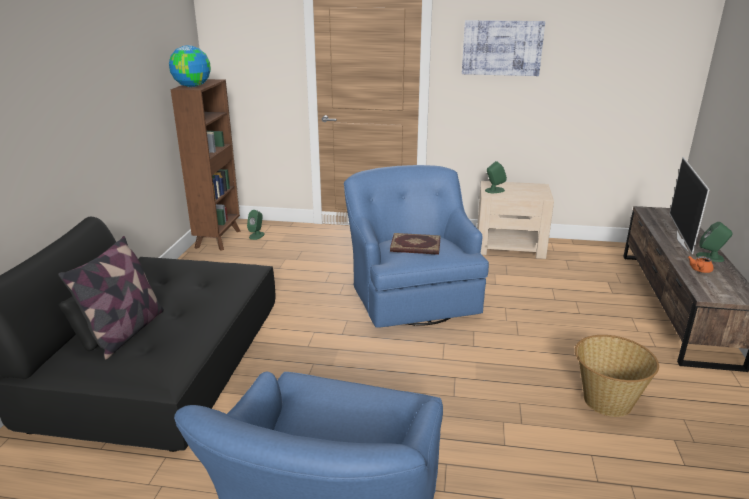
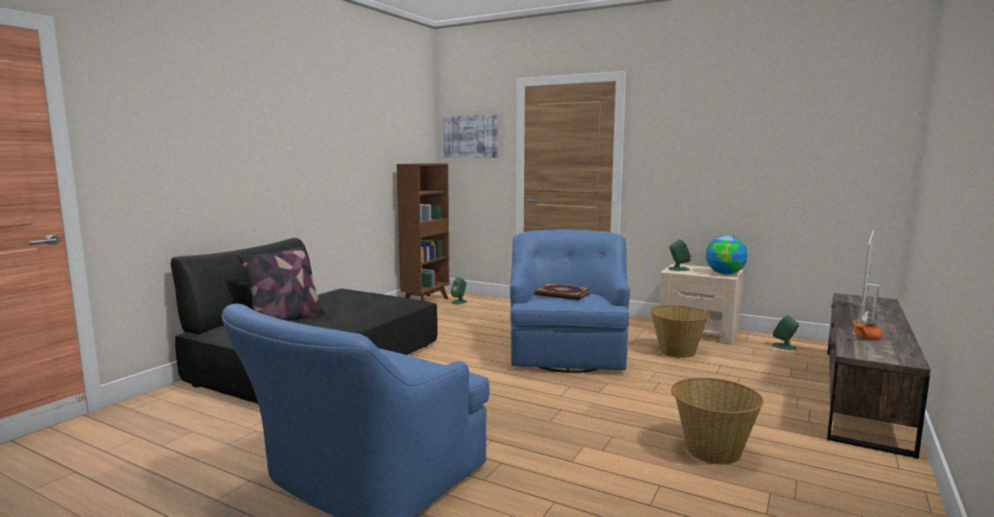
camera: 20 degrees right, 15 degrees down
(192, 86) = (415, 163): globe -> globe (724, 273)
(502, 48) = (690, 133): picture -> picture (470, 136)
(507, 276) = (677, 351): none -> basket
(710, 257) = (890, 331): green speaker -> green speaker (784, 346)

